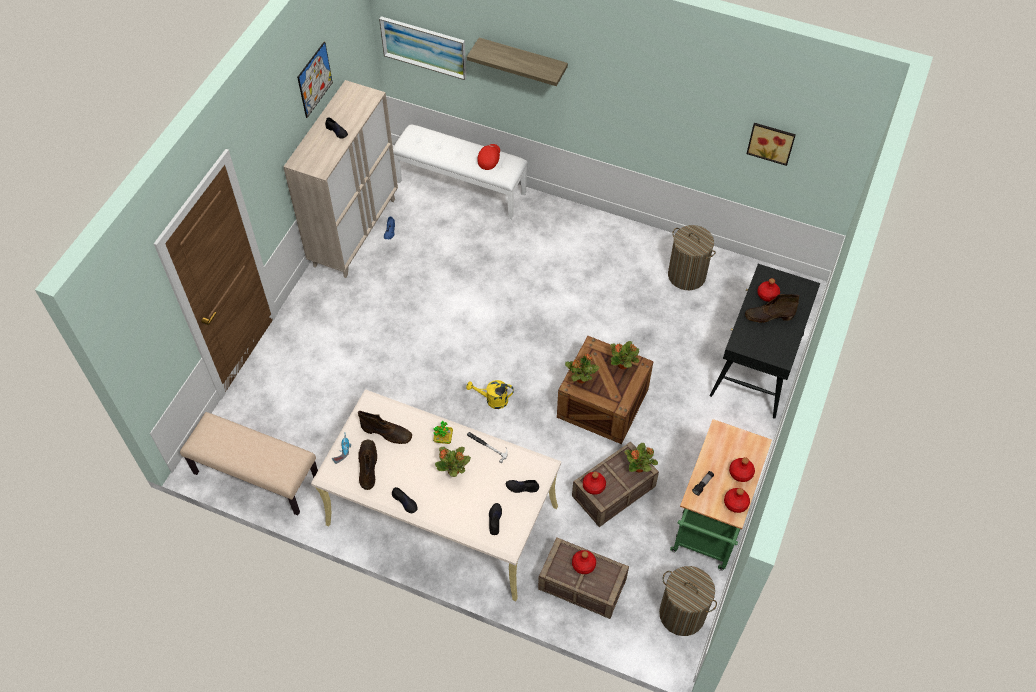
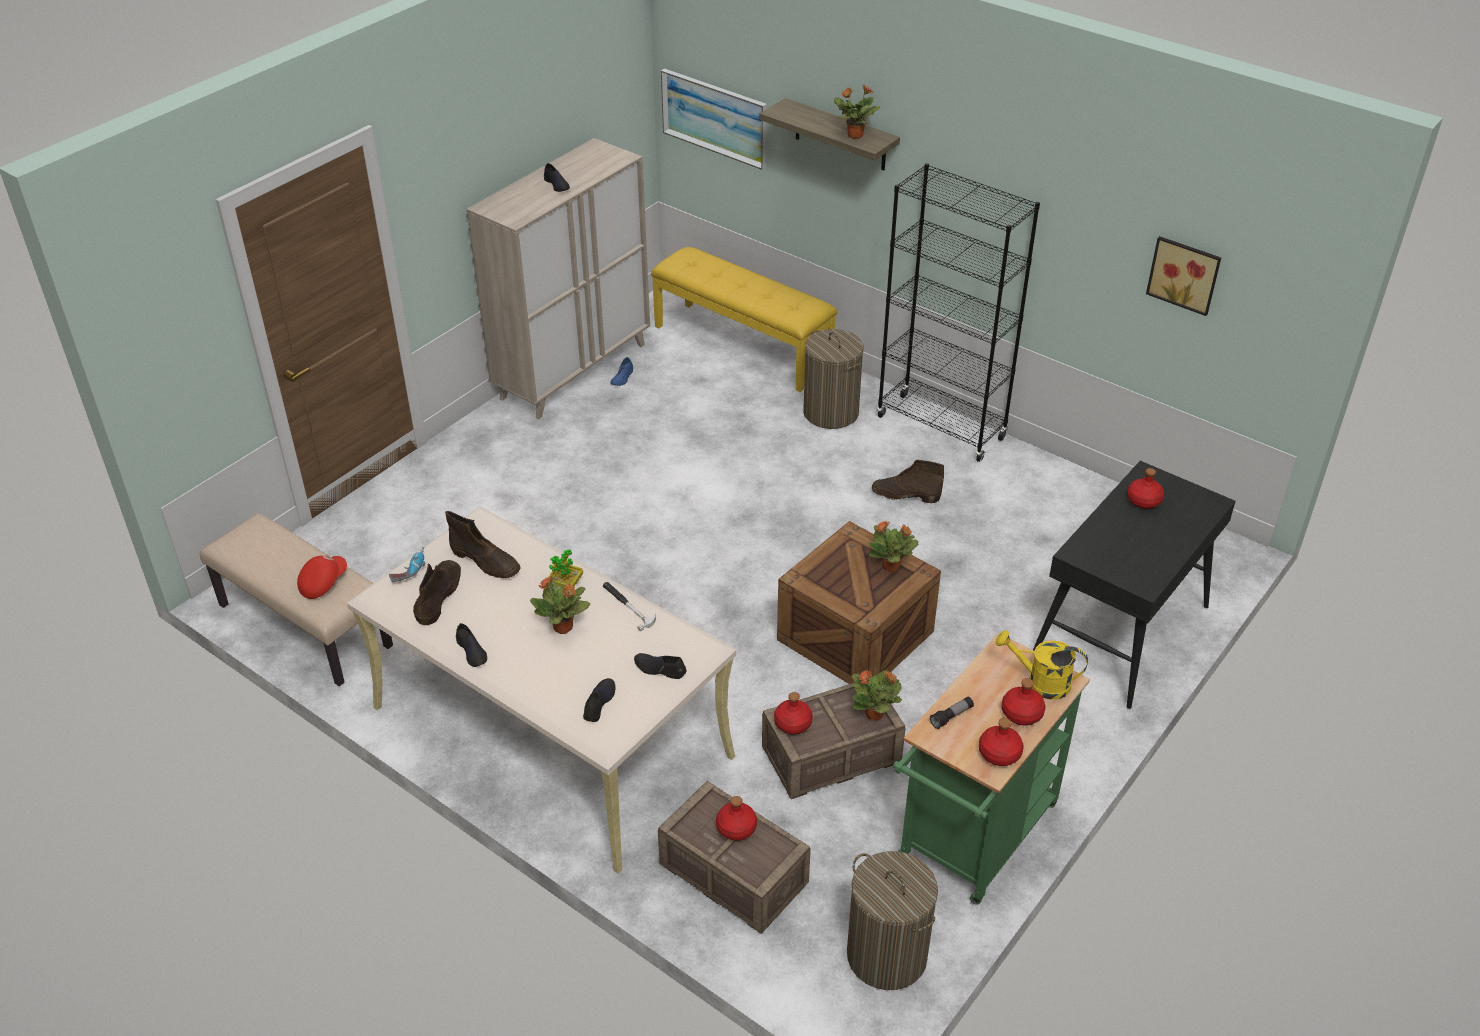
camera: 15 degrees right, 15 degrees down
(314, 79) = (541, 108): picture -> none
(461, 187) = (743, 345): white bench -> yellow bench
(489, 160) = (781, 297): red cap -> red cap (323, 583)
(492, 400) = (688, 599): yellow watering can -> yellow watering can (1040, 682)
(580, 379) = (818, 572): potted plant -> potted plant (854, 135)
(610, 230) = (941, 428): none -> black bookcase
(687, 275) = (1041, 500): laundry basket -> laundry basket (831, 412)
(768, 316) = (1137, 527): brown boot -> brown boot (905, 494)

